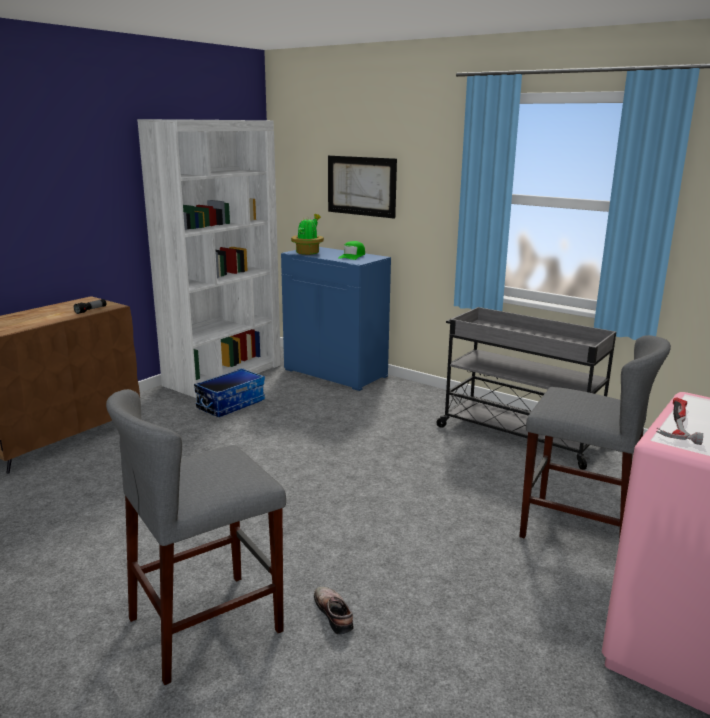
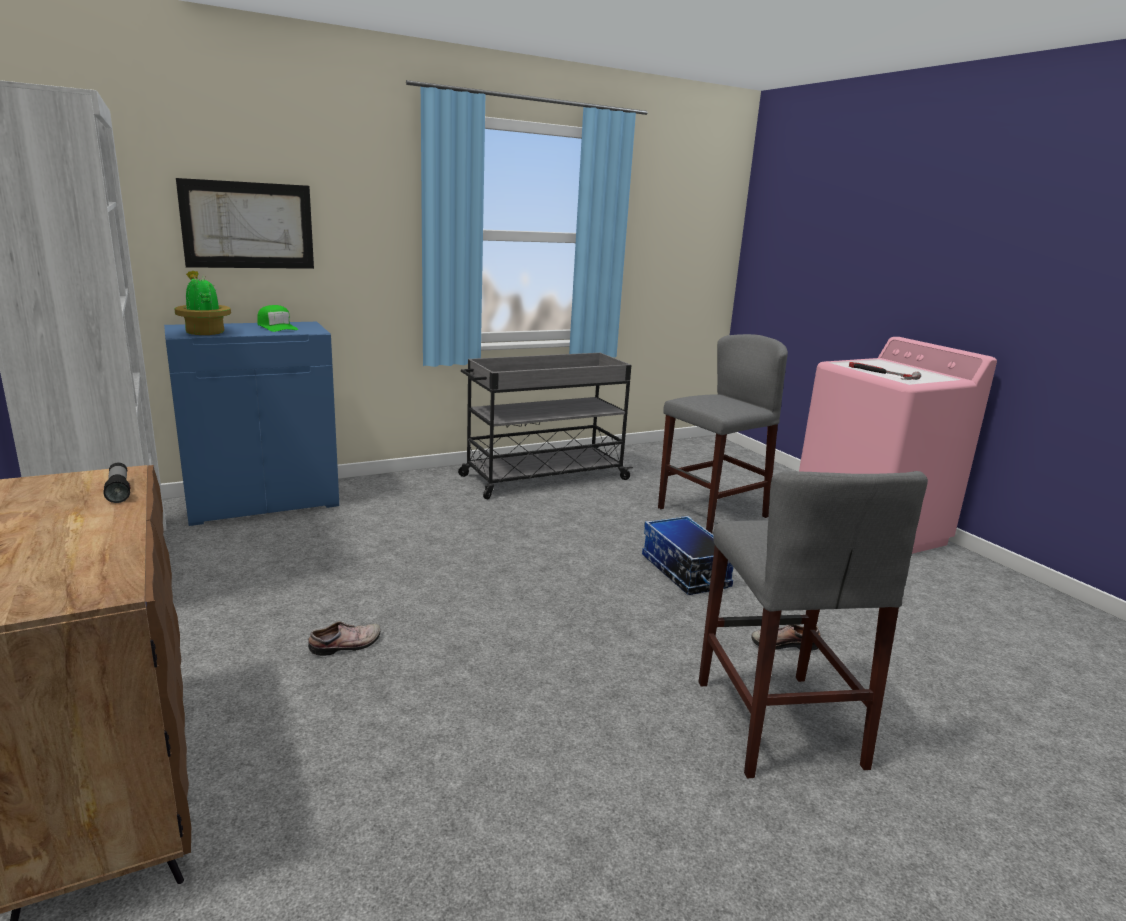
camera: 65 degrees left, 0 degrees up
(196, 447) = (346, 645): none -> shoe
(231, 404) = (240, 589): storage box -> storage box (684, 571)

